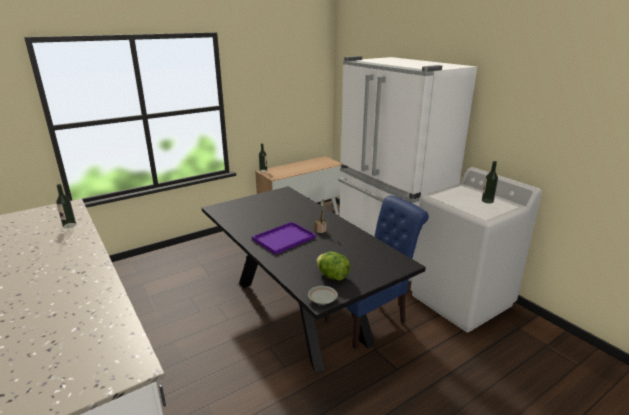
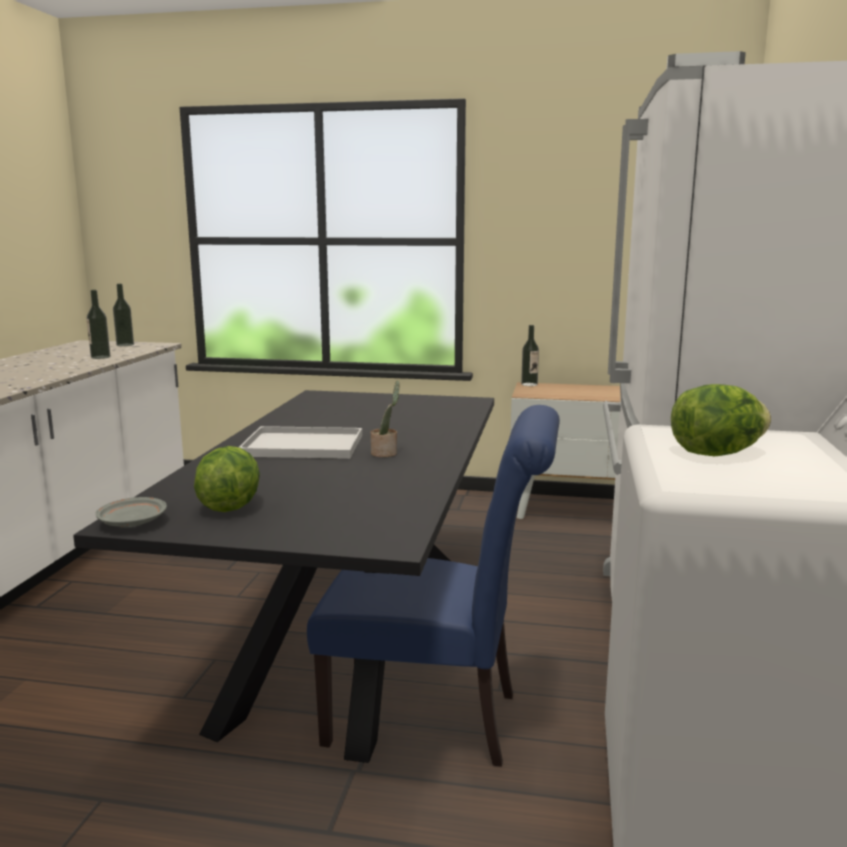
camera: 45 degrees right, 10 degrees down
(284, 238) = (305, 445): purple tray -> white tray
(465, 201) = (716, 454): none -> lettuce
(487, 201) = (791, 469): bottle -> bottle (125, 345)

